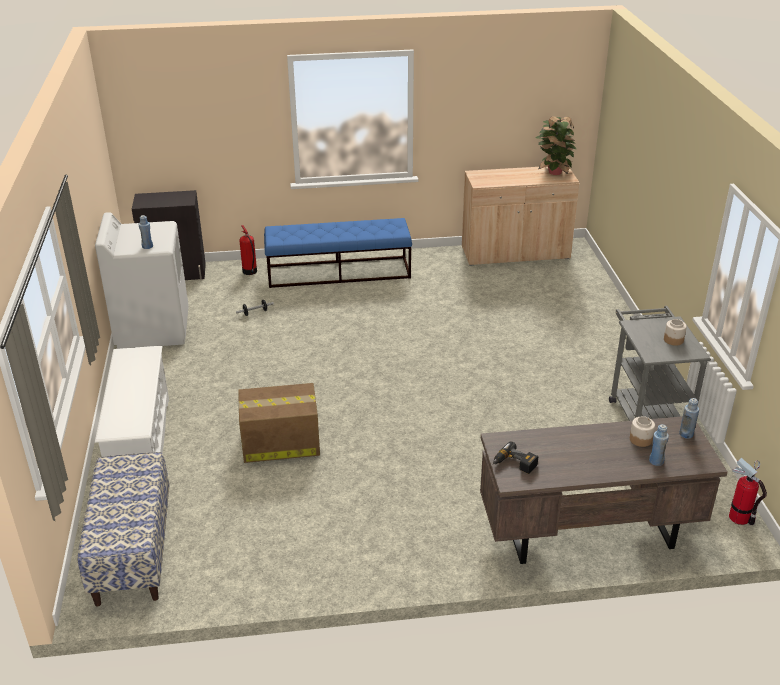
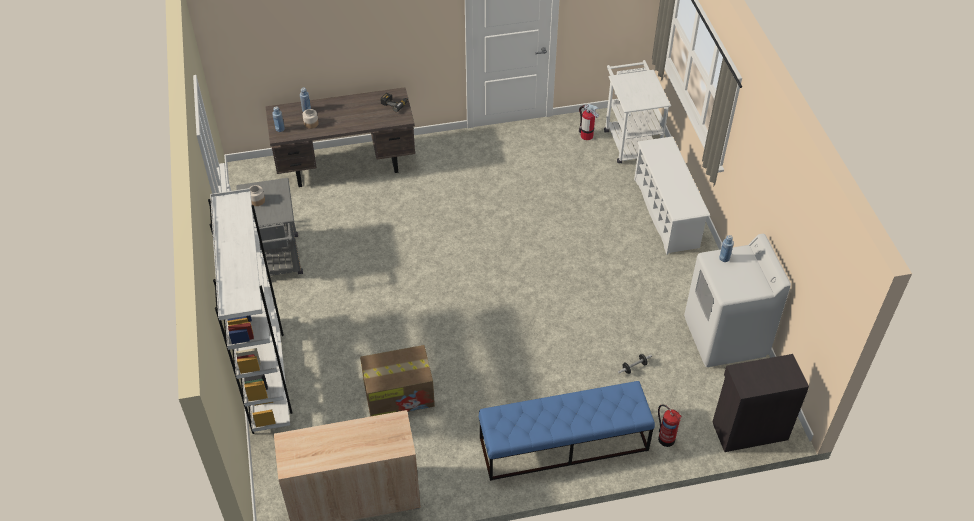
camera: 175 degrees right, 15 degrees up
(132, 551) = (630, 140): bench -> white cart
(279, 442) = (563, 219): cardboard box -> cardboard box (400, 394)
(553, 172) = (301, 455): potted plant -> none
(615, 322) = (267, 375): none -> white bookcase
(739, 517) = (243, 181): fire extinguisher -> fire extinguisher (586, 135)

